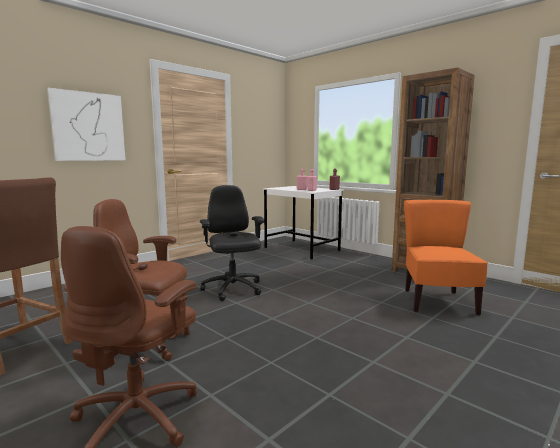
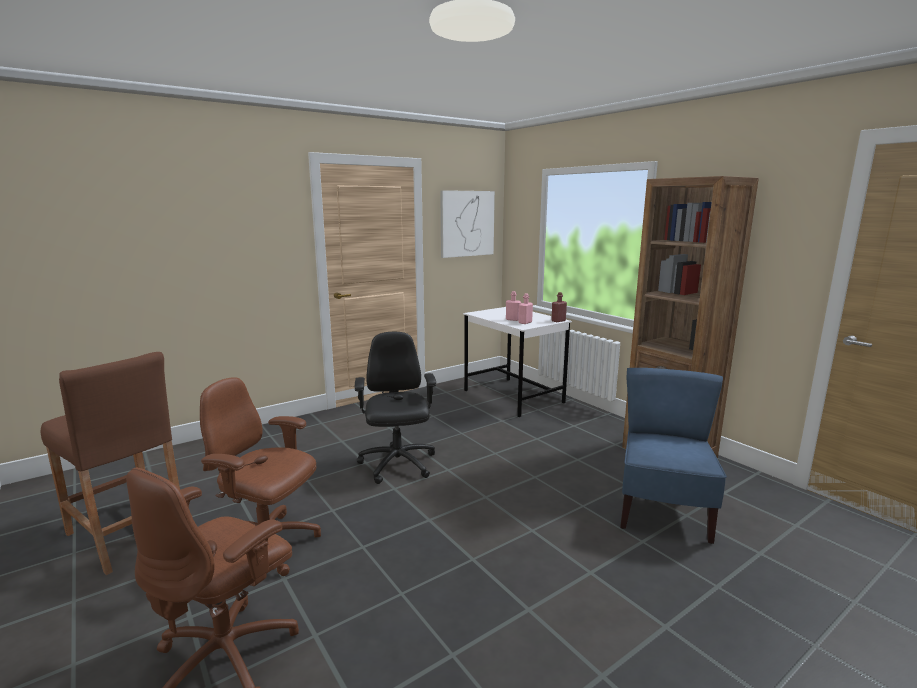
camera: 10 degrees right, 5 degrees up
(88, 127) = (230, 248): picture -> picture (467, 223)
(437, 302) = (662, 512): orange chair -> blue chair

